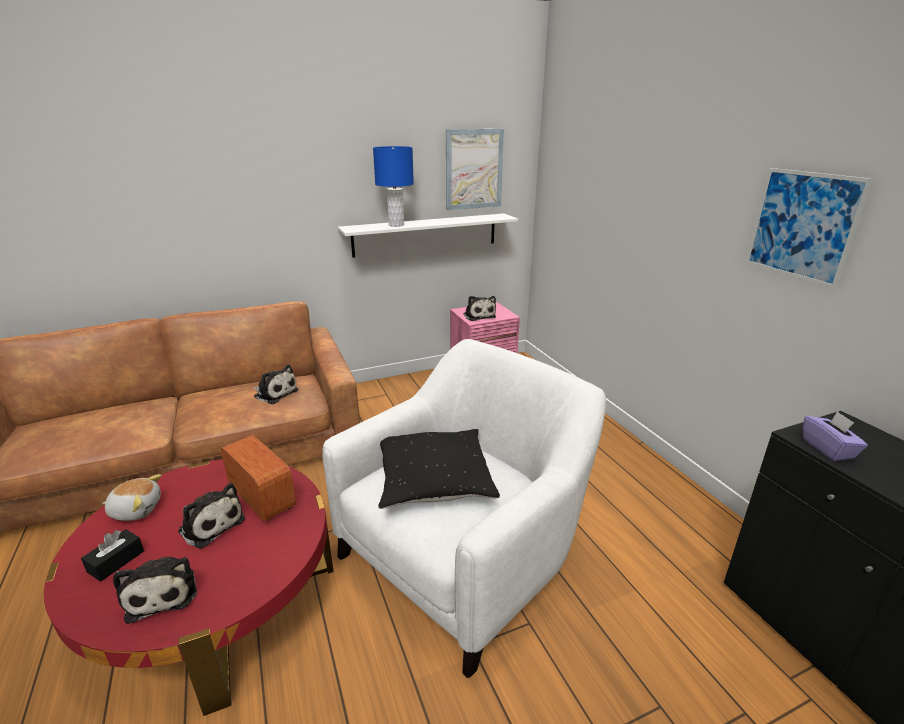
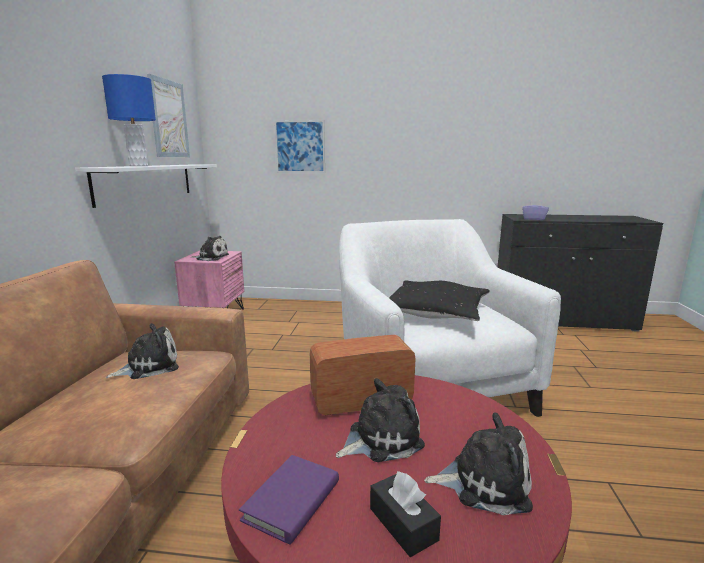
camera: 60 degrees left, 10 degrees down
(136, 509) = (292, 501): plush toy -> purple book
(802, 225) = (456, 128): picture -> picture (300, 146)

